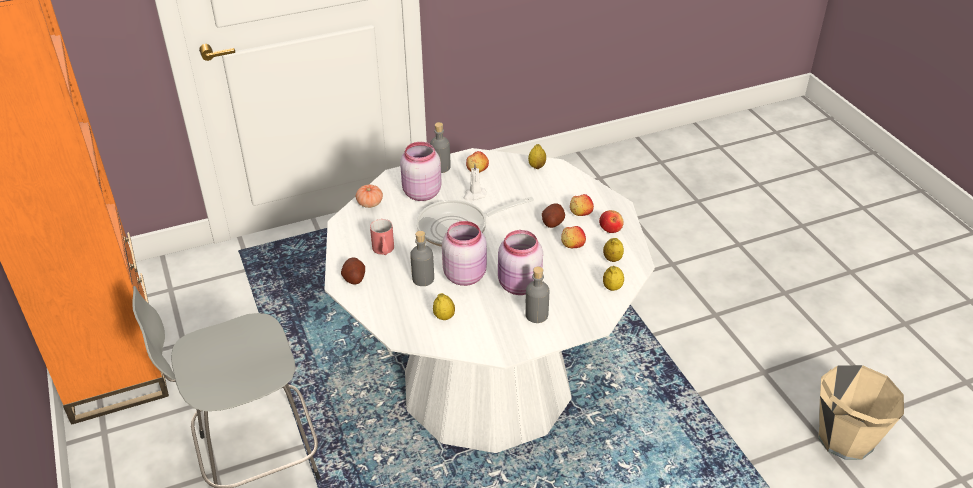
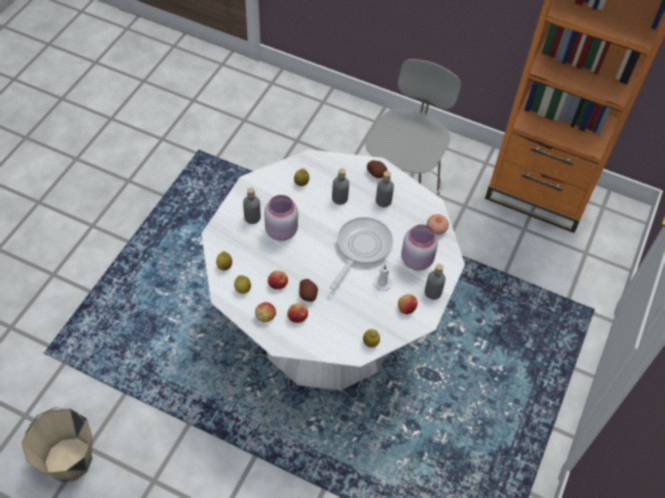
camera: 135 degrees right, 15 degrees up
(384, 251) = (383, 201): red mug -> grey bottle
(465, 275) = (319, 217): pink jar -> none

